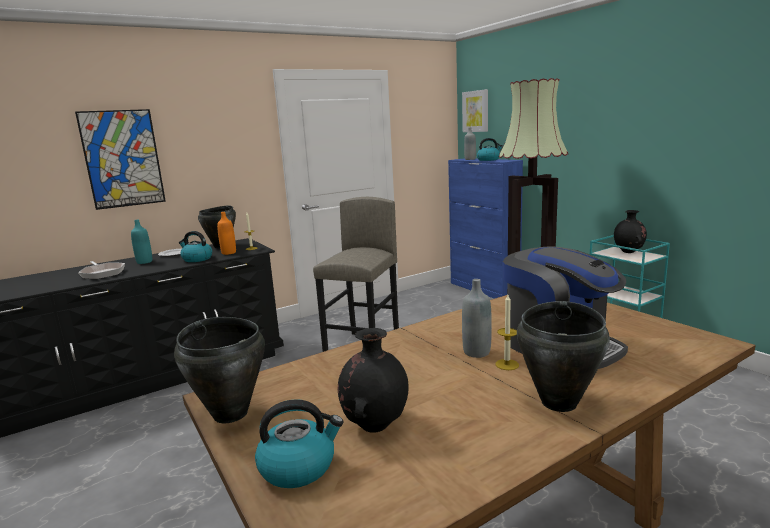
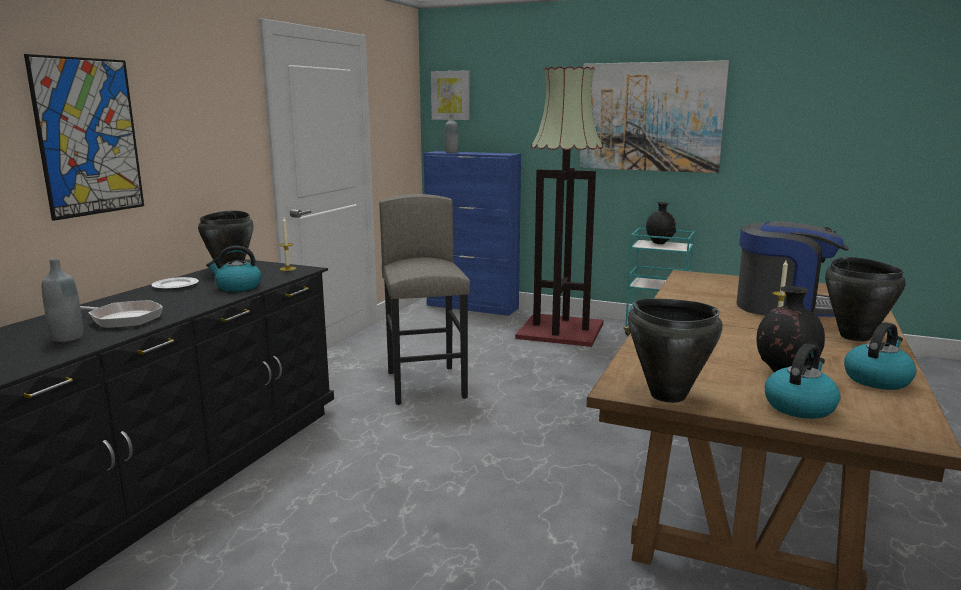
camera: 35 degrees left, 0 degrees up
(144, 262) = (154, 299): turquoise bottle -> none
(228, 253) = (267, 276): orange bottle -> none
(476, 352) = (741, 320): grey bottle -> grey bottle (67, 338)
(488, 160) = (479, 153): kettle -> kettle (877, 379)
(631, 122) = (650, 117): none -> picture

